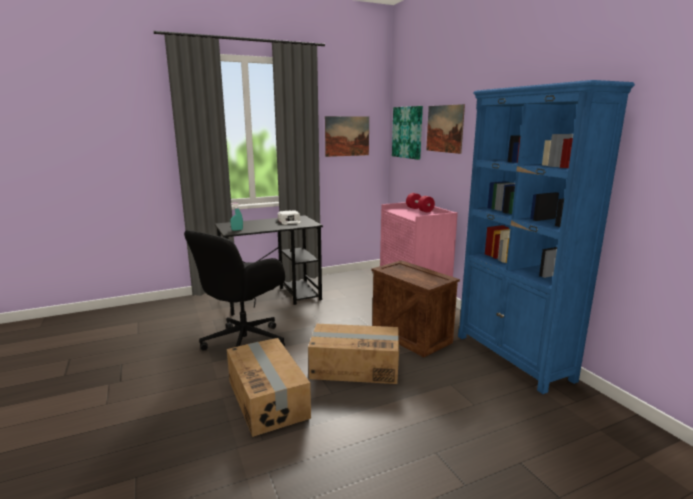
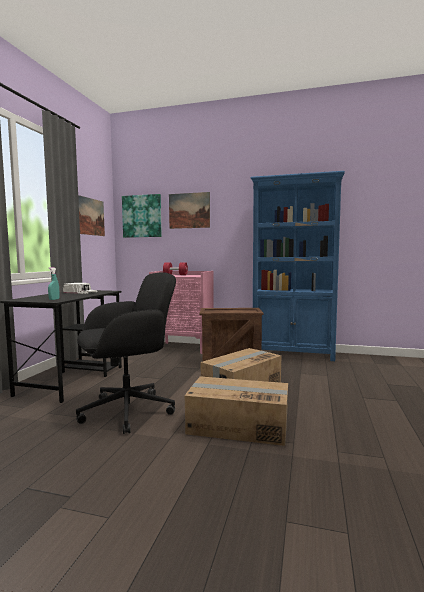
camera: 50 degrees left, 10 degrees down
(244, 343) = (128, 411): black office chair -> black office chair turned 105 degrees counterclockwise

